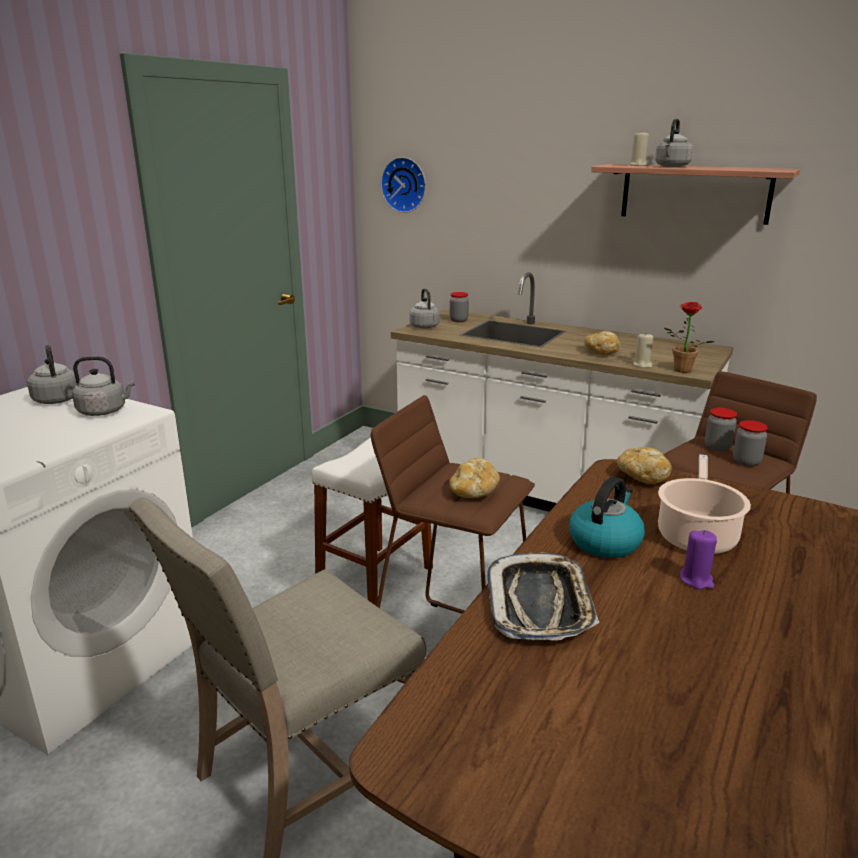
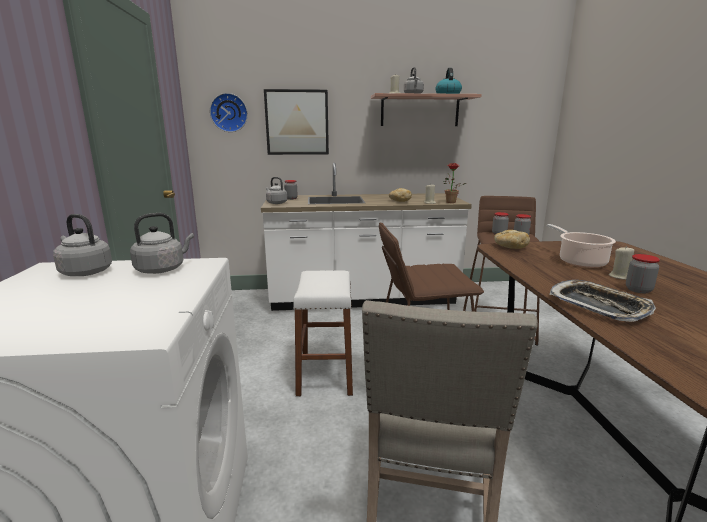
camera: 35 degrees left, 5 degrees down
(474, 492) = (443, 275): bread -> none
(492, 203) = (297, 122): none -> picture
(605, 541) = (557, 274): kettle -> kettle (447, 94)
(667, 608) = (638, 290): none -> jar
(696, 580) = (620, 277): purple candle -> beige candle

